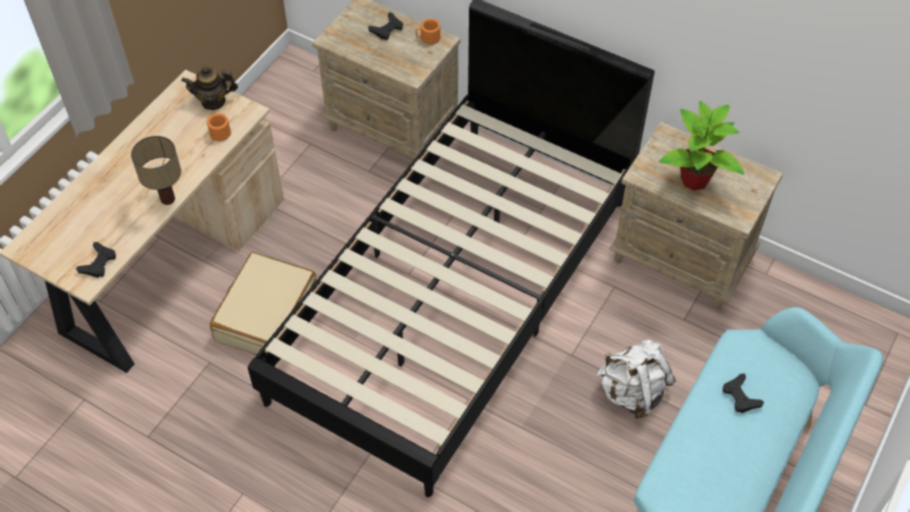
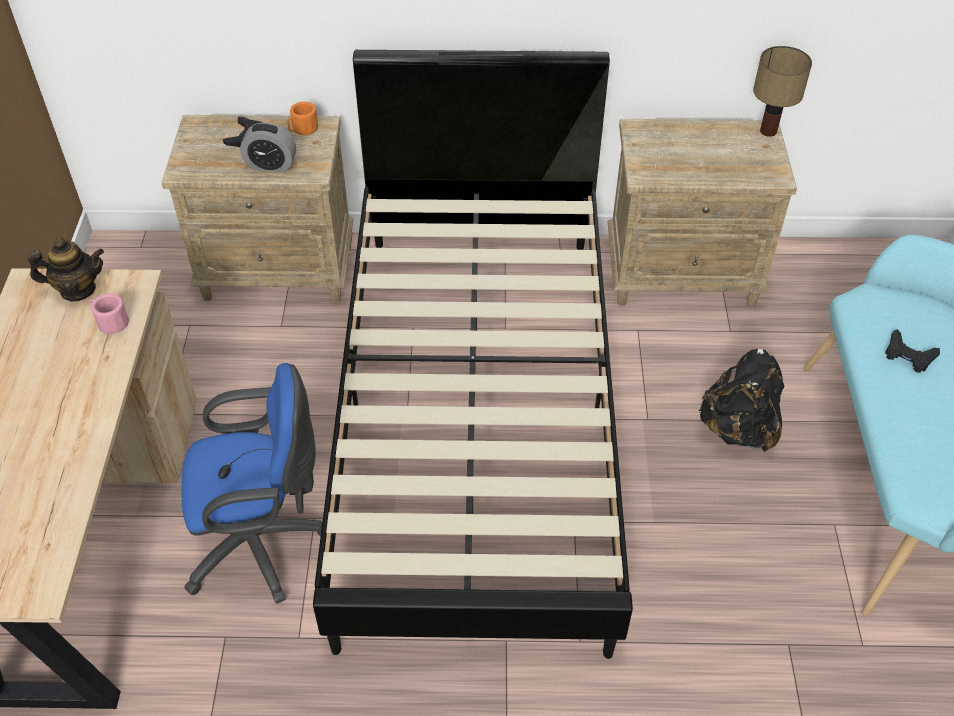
camera: 30 degrees left, 5 degrees down
(98, 263) = (40, 558): black game controller -> none
(167, 198) = (91, 430): table lamp -> table lamp (767, 131)
(213, 101) = (78, 290): teapot -> teapot turned 150 degrees counterclockwise
(219, 132) = (110, 322): orange mug -> pink mug
(266, 315) = (263, 543): beige suitcase -> blue office chair
(389, 58) = (271, 165): none -> alarm clock
(632, 393) = (738, 428): white backpack -> black backpack
(694, 180) = (702, 159): potted plant -> none

